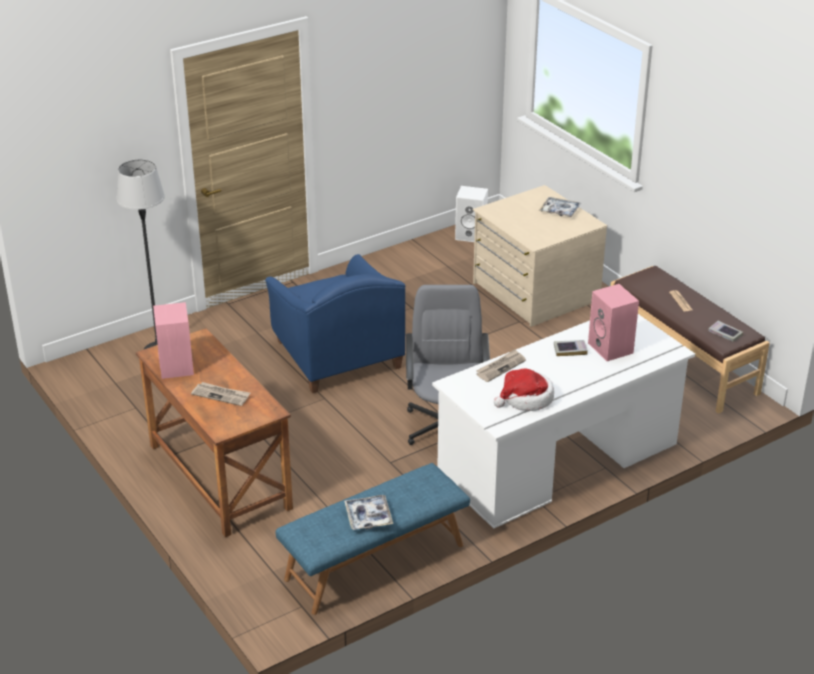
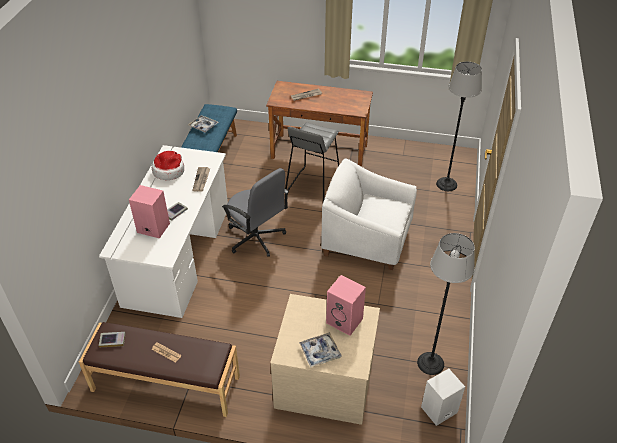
camera: 135 degrees right, 10 degrees up
(175, 366) = (346, 95): pink speaker -> pink speaker (345, 321)
(299, 440) = (312, 186): none -> grey stool
(336, 355) = (366, 240): blue armchair -> white armchair
(433, 256) = (430, 363): none -> floor lamp

